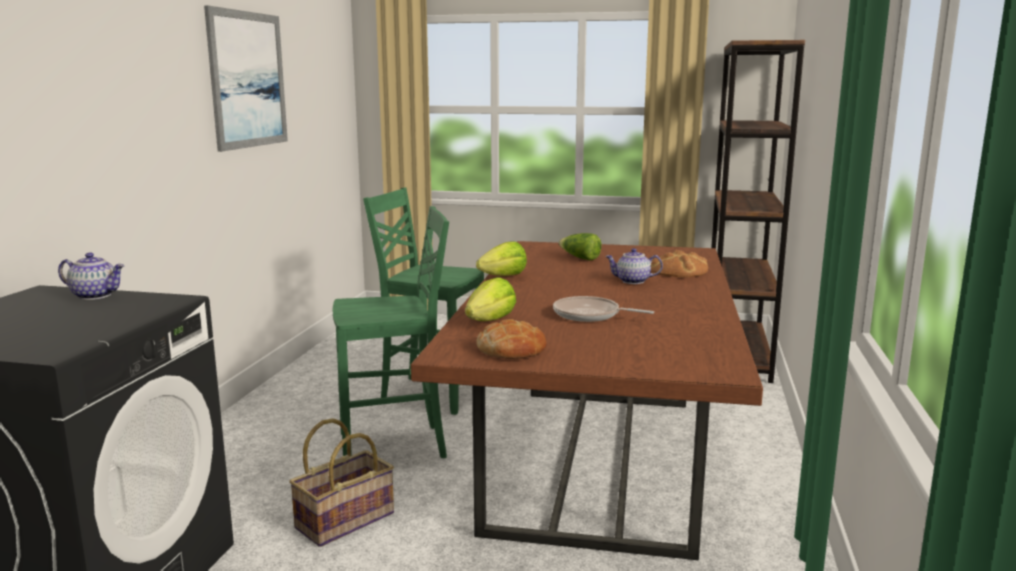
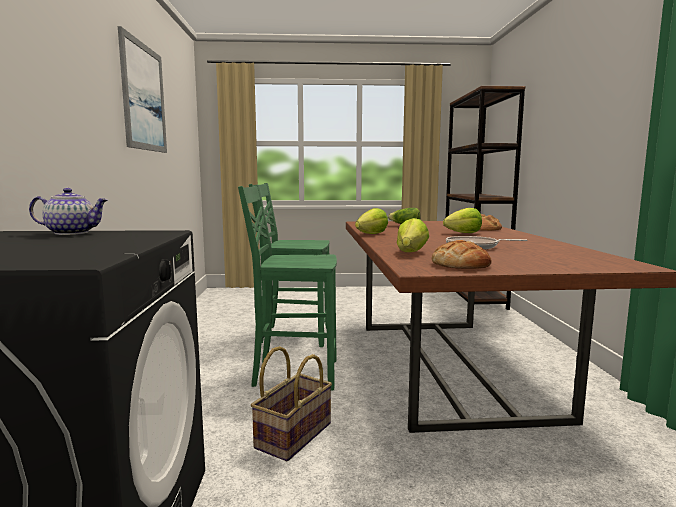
camera: 15 degrees left, 5 degrees down
(395, 446) = (294, 373): green chair -> green chair turned 150 degrees counterclockwise
(632, 281) = (464, 233): teapot -> lettuce

